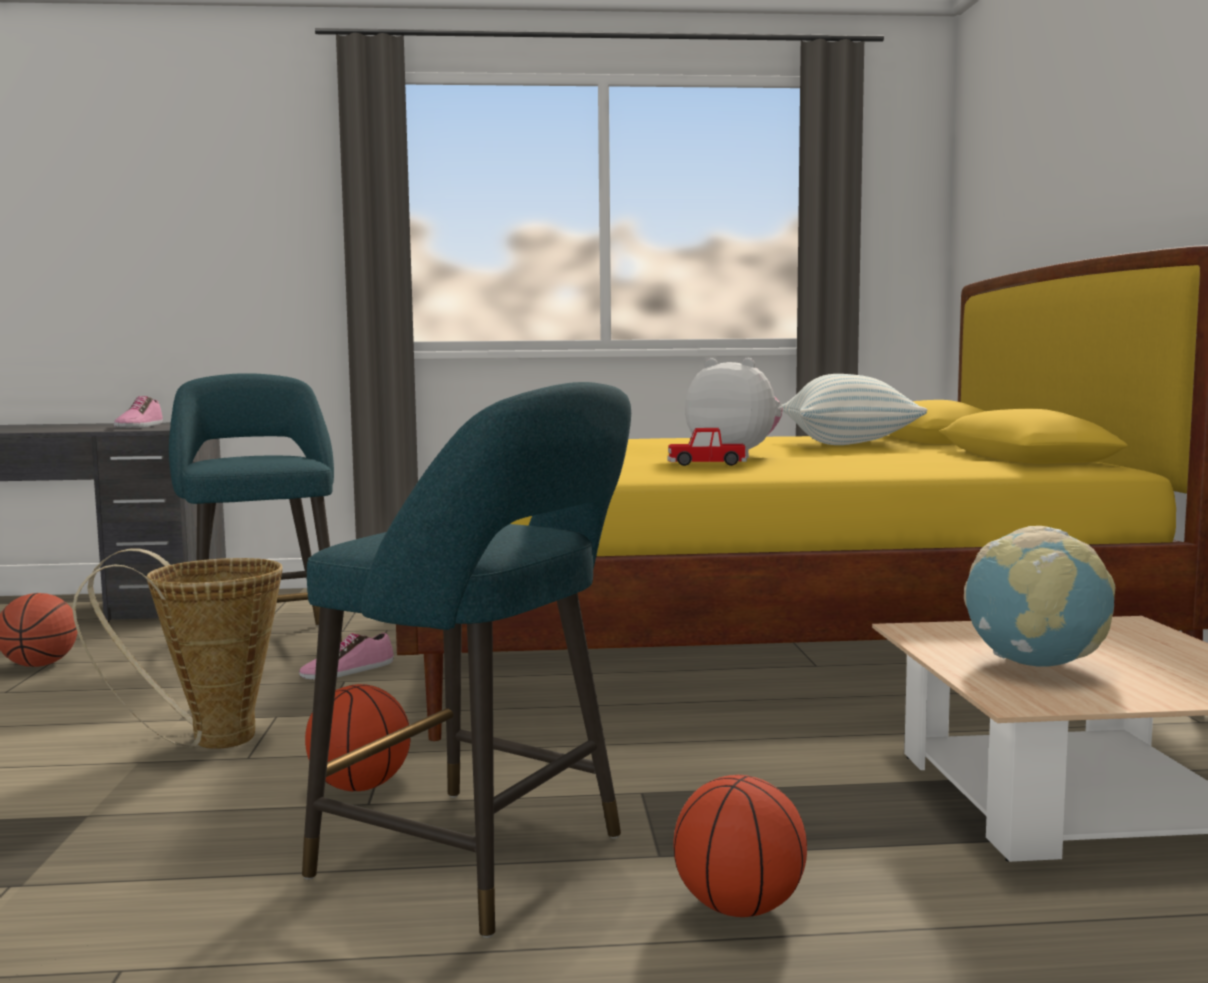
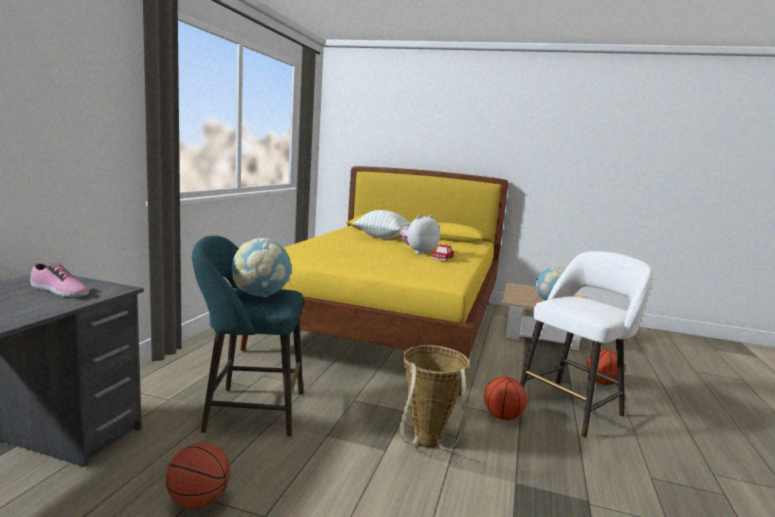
camera: 70 degrees left, 5 degrees up
(254, 457) = (261, 295): none -> globe
(347, 670) = (336, 397): shoe -> none
(483, 861) = (572, 407): turquoise stool -> white stool

